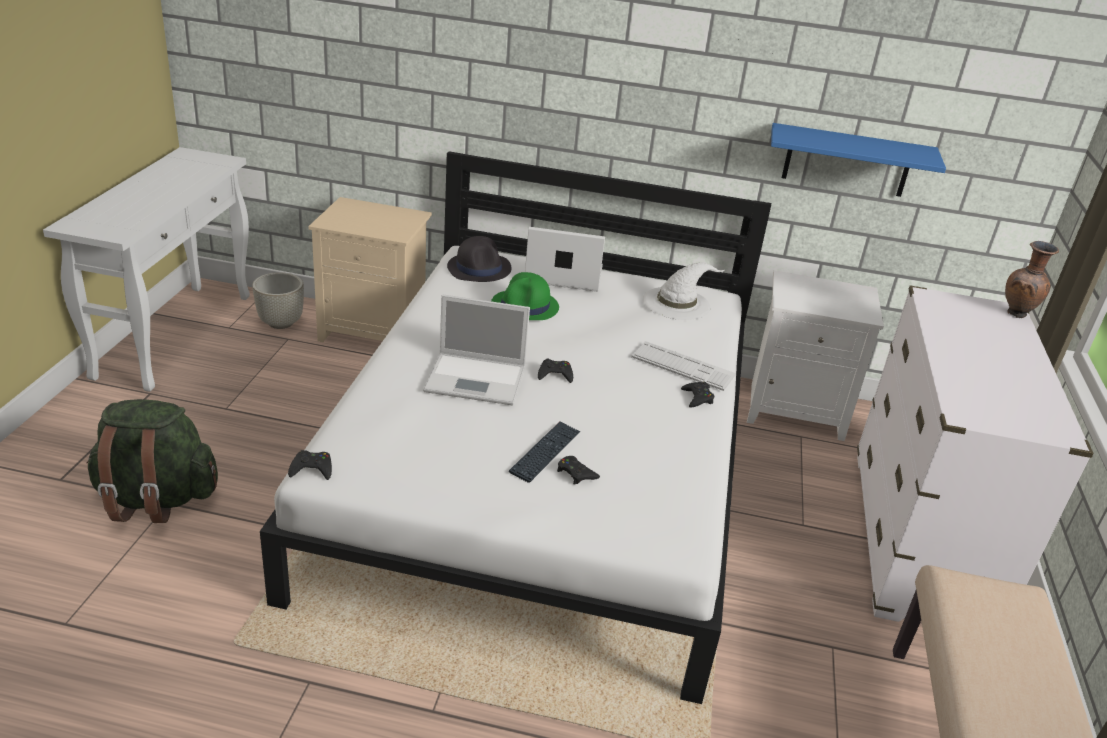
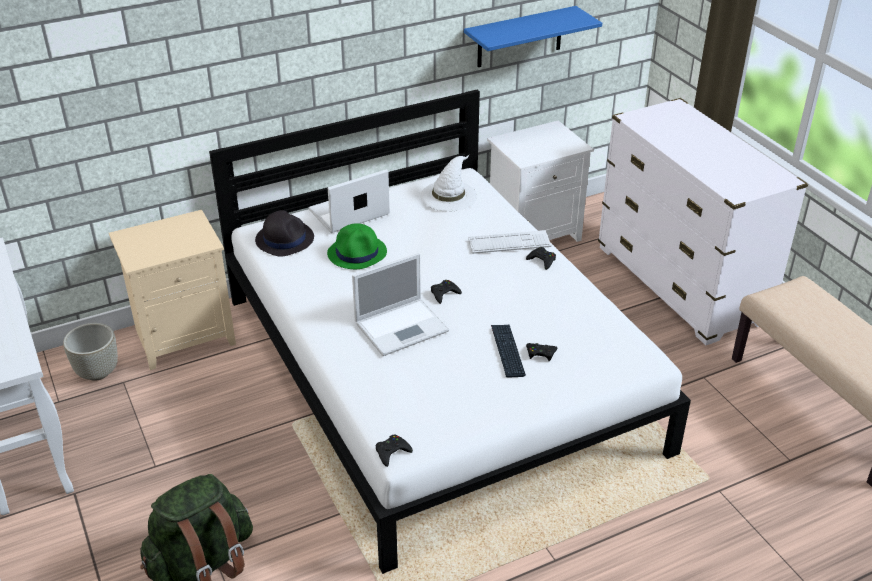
camera: 35 degrees left, 5 degrees up
(1017, 315) = (685, 108): brown vase -> none

